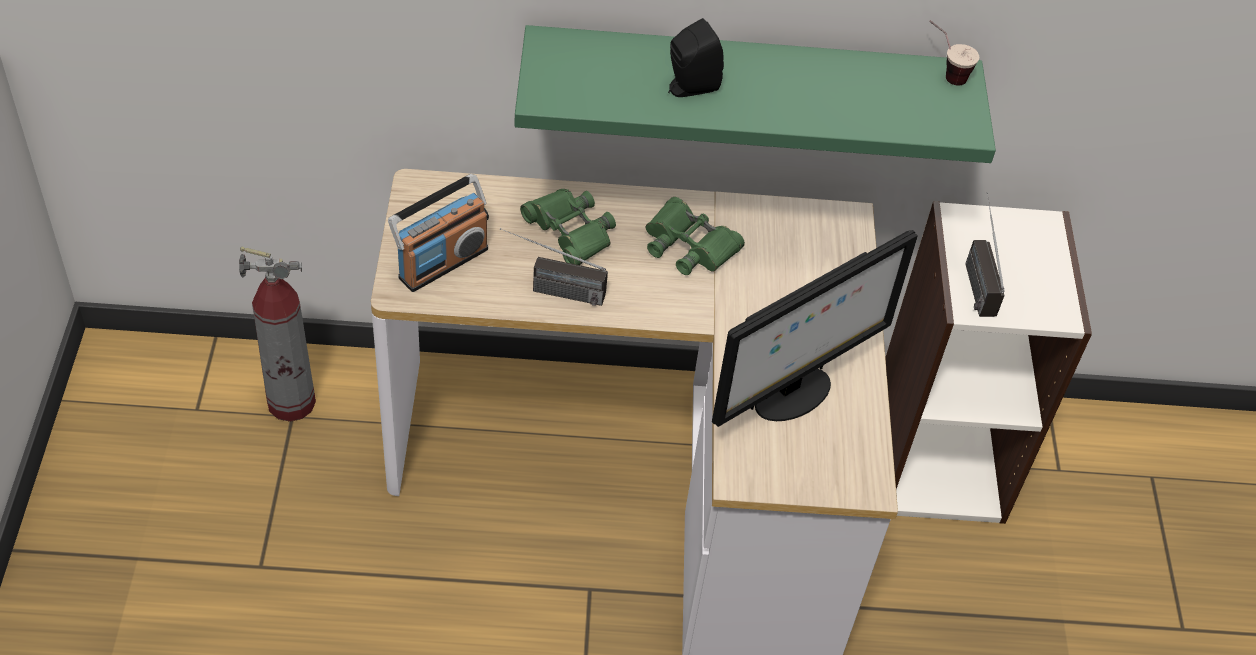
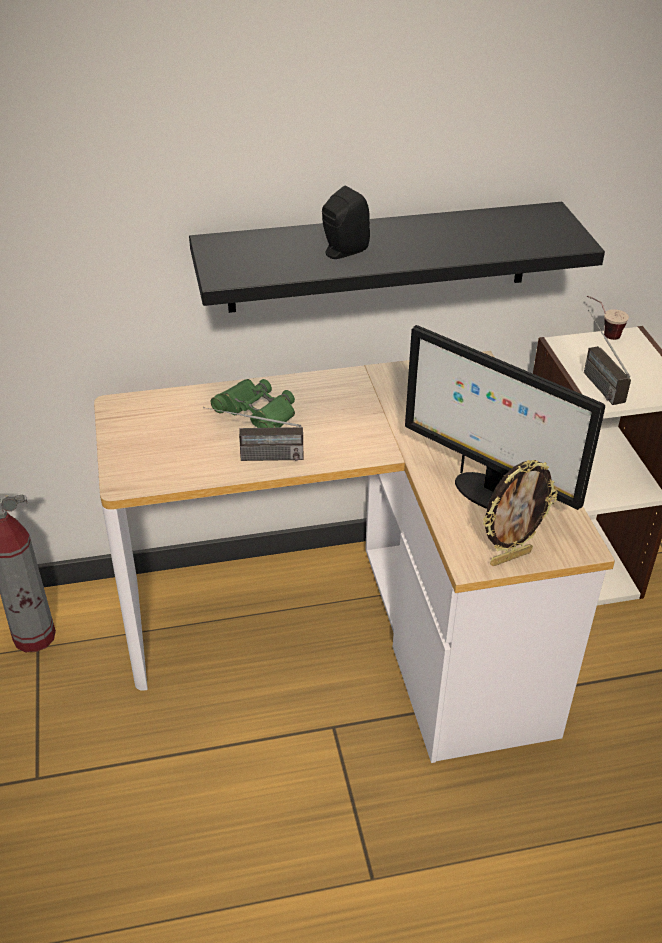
camera: 10 degrees left, 10 degrees down
(442, 262) = (155, 455): radio -> none
(689, 245) = (359, 404): green binoculars -> none
(748, 82) = (379, 257): green shelf -> black shelf
(784, 480) = (510, 557): none -> picture frame
(792, 396) = (488, 493): monitor -> monitor turned 90 degrees clockwise
(944, 73) = (538, 212): cup -> cup (602, 334)

